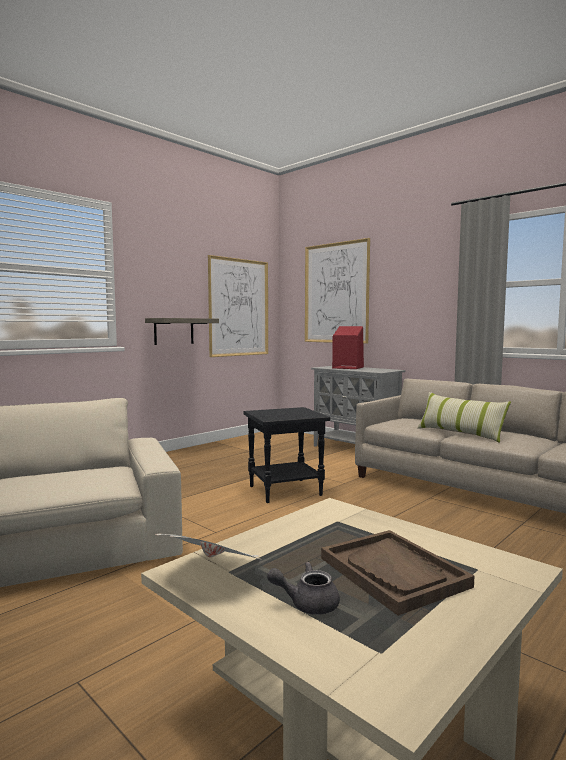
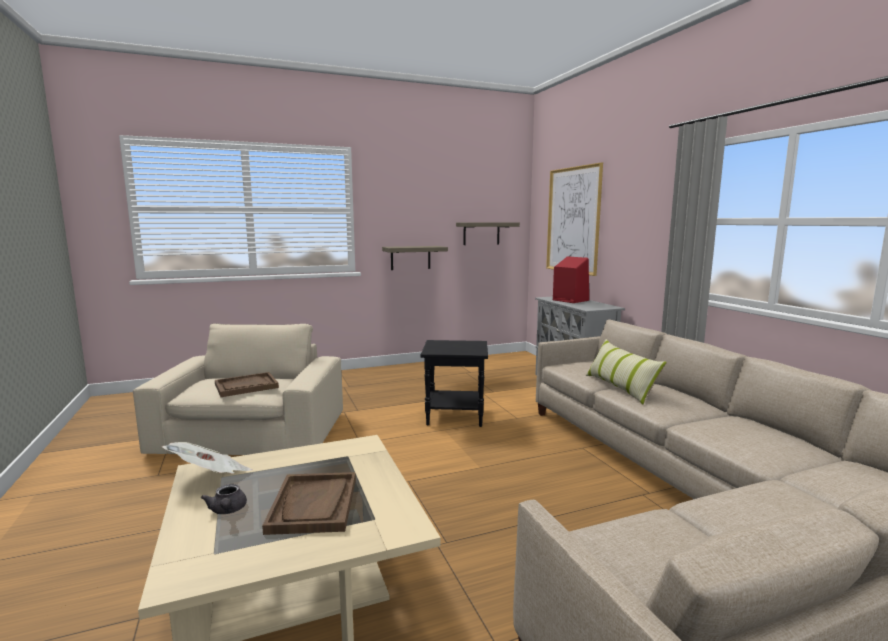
camera: 25 degrees right, 5 degrees up
(74, 479) = (246, 386): none -> brown tray
(239, 307) = (481, 233): picture -> shelf
(307, 603) = (227, 511): grey teapot -> grey teapot turned 135 degrees counterclockwise

